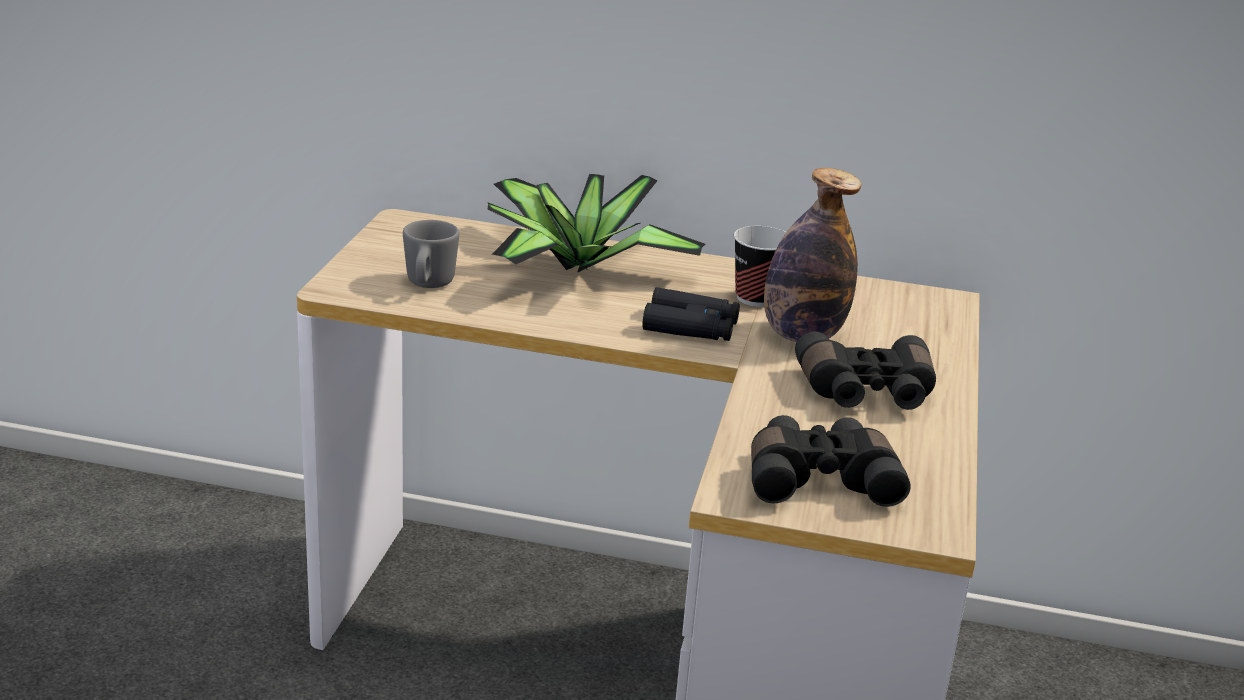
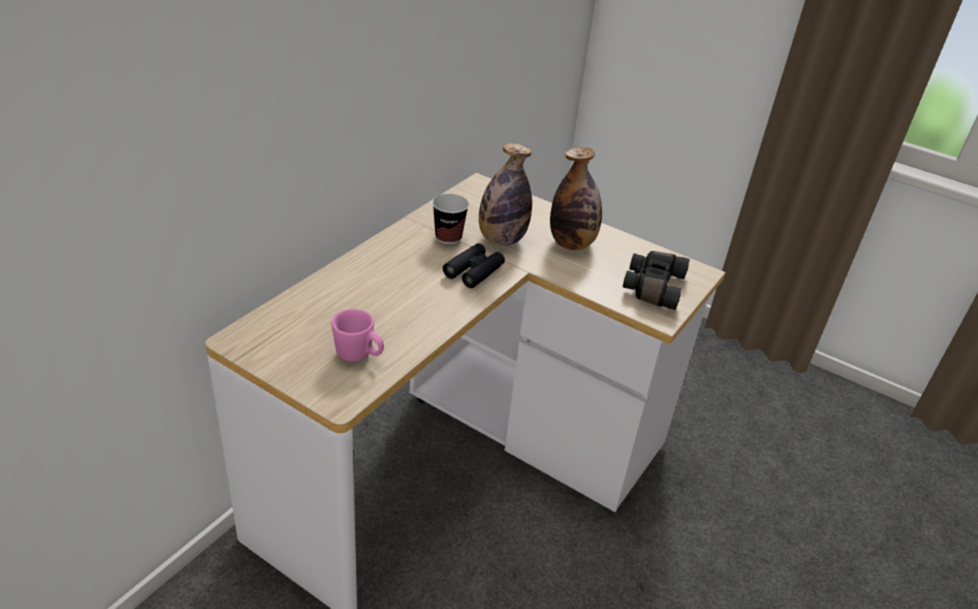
camera: 70 degrees left, 10 degrees up
(428, 285) = (359, 355): grey mug -> pink mug
(575, 268) = (370, 287): potted plant -> none
(866, 393) = (572, 244): black binoculars -> bottle

